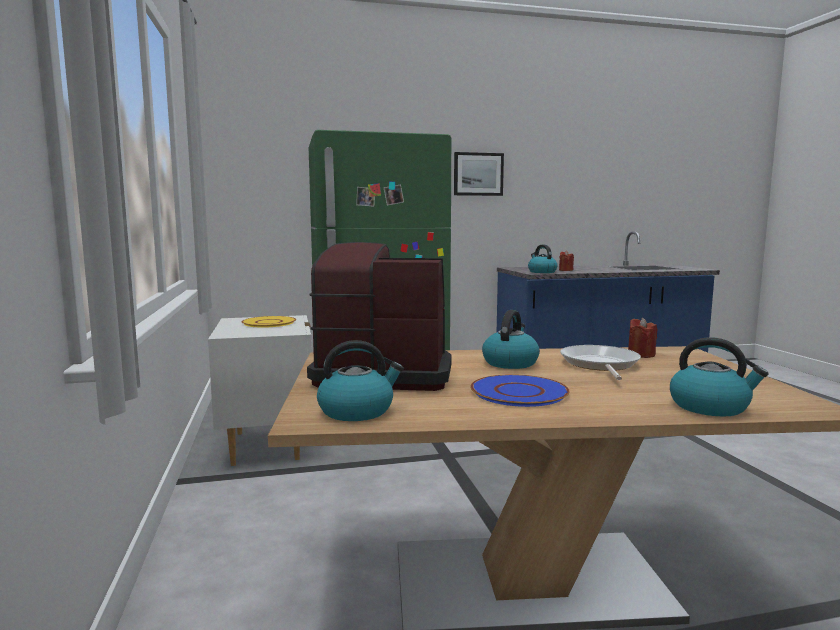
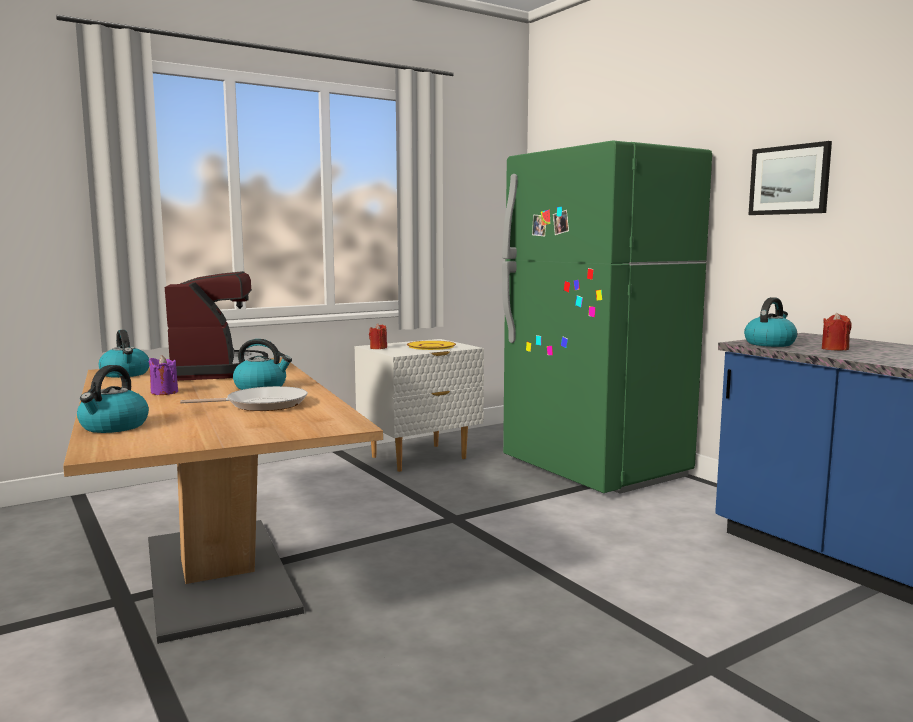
camera: 70 degrees right, 0 degrees up
(519, 392) = (164, 392): blue plate -> purple candle
(641, 355) = (314, 414): red candle -> red candle (378, 348)

